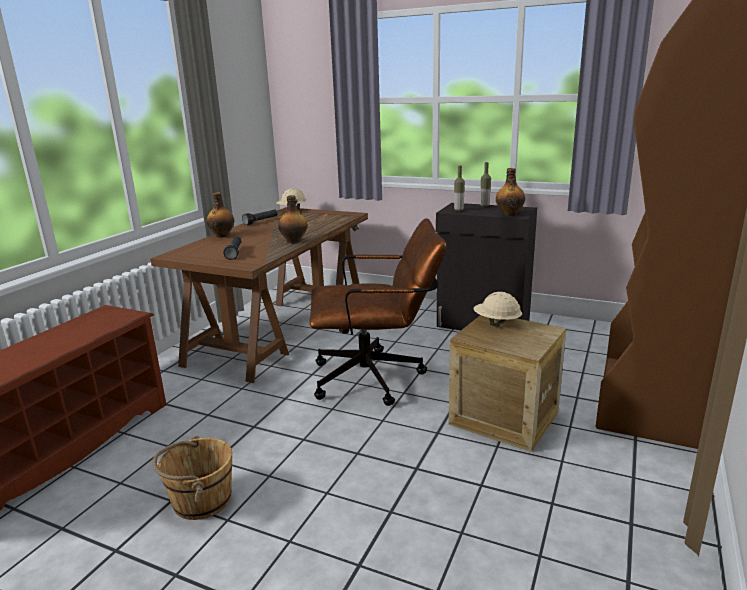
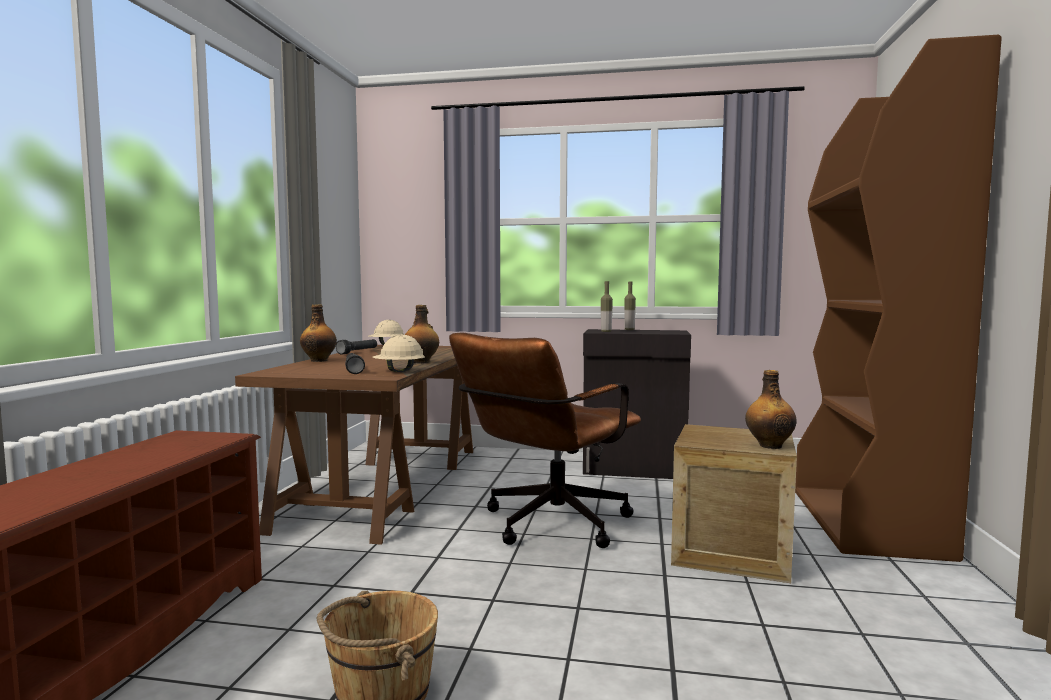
camera: 15 degrees left, 15 degrees down
(377, 377) = (547, 526): brown office chair -> brown office chair turned 150 degrees clockwise
(496, 323) = (710, 431): beige hard hat -> beige hard hat (398, 371)
(509, 214) = (667, 333): bottle -> bottle (769, 445)

